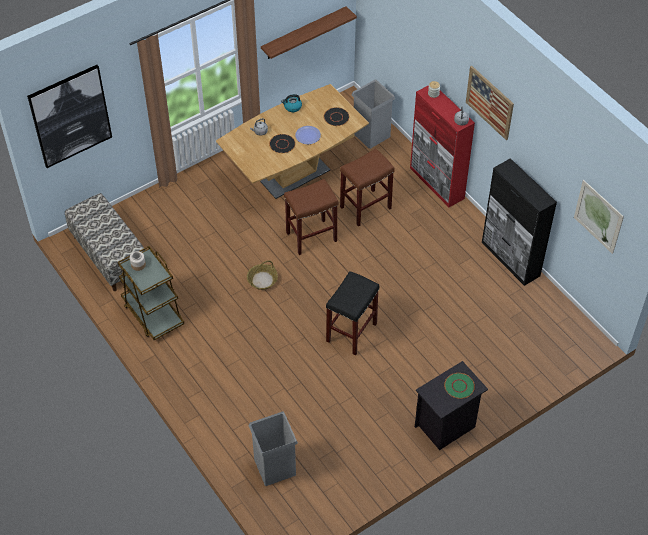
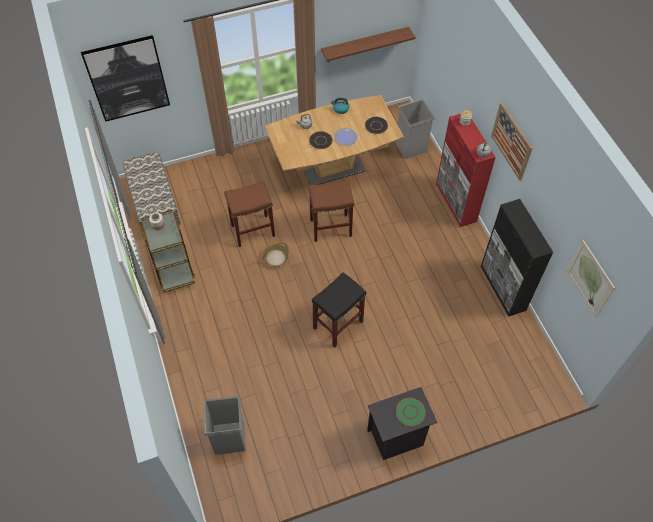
camera: 15 degrees right, 5 degrees up
(365, 208) = (385, 211): brown stool -> brown stool (252, 231)

